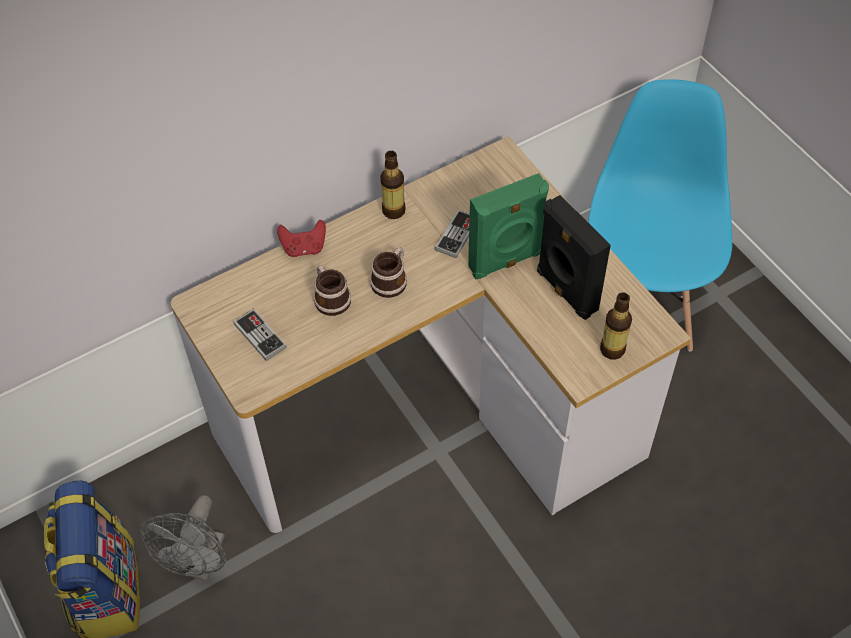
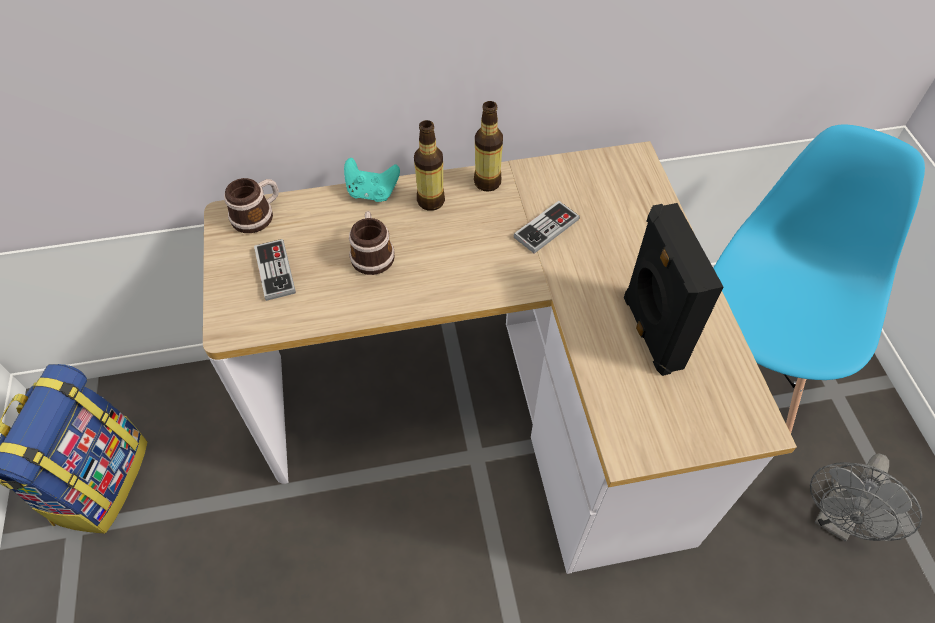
camera: 20 degrees right, 0 degrees up
(200, 564) = (196, 488): grey fan -> grey fan (836, 520)
(304, 248) = (372, 193): red game controller -> turquoise game controller
(391, 279) = (449, 255): mug -> mug (258, 215)
(506, 261) = (591, 275): green speaker -> none
(612, 349) = (683, 426): bottle -> bottle (430, 201)

